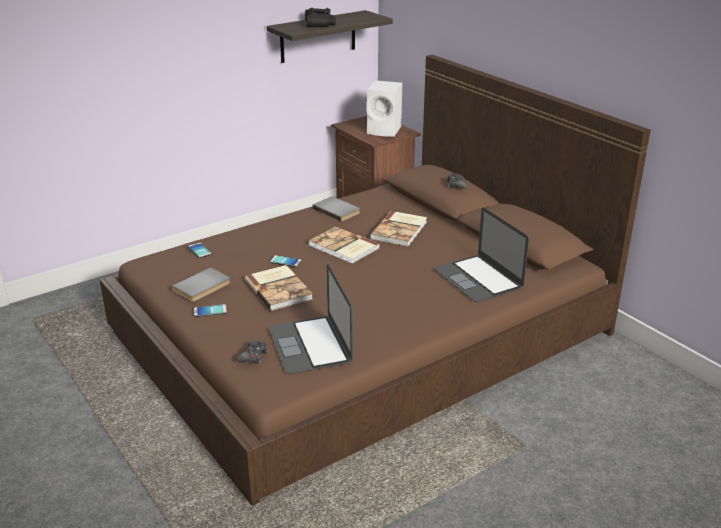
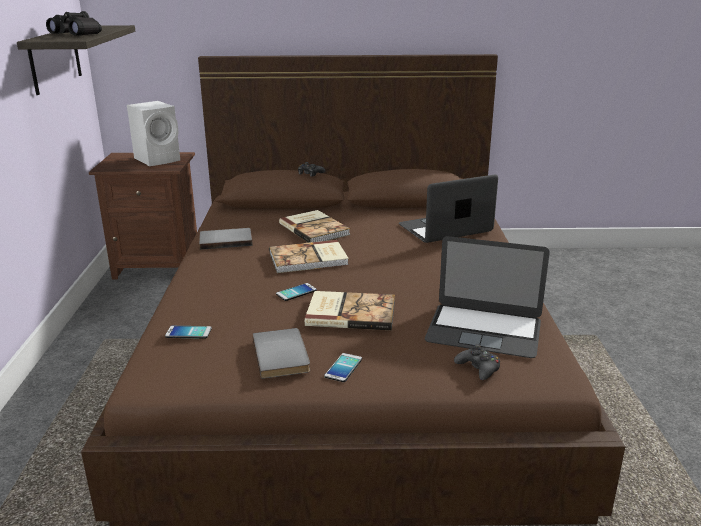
camera: 55 degrees left, 5 degrees down
(478, 278) = (445, 228): laptop -> laptop turned 150 degrees clockwise

